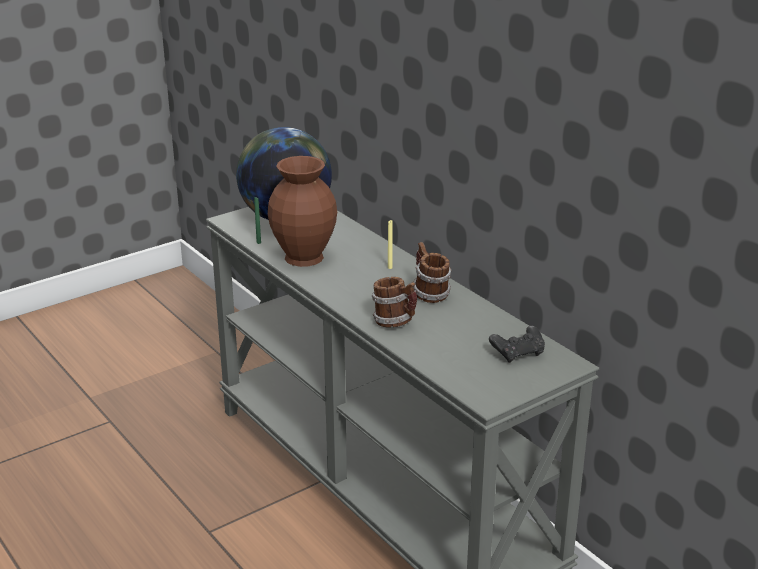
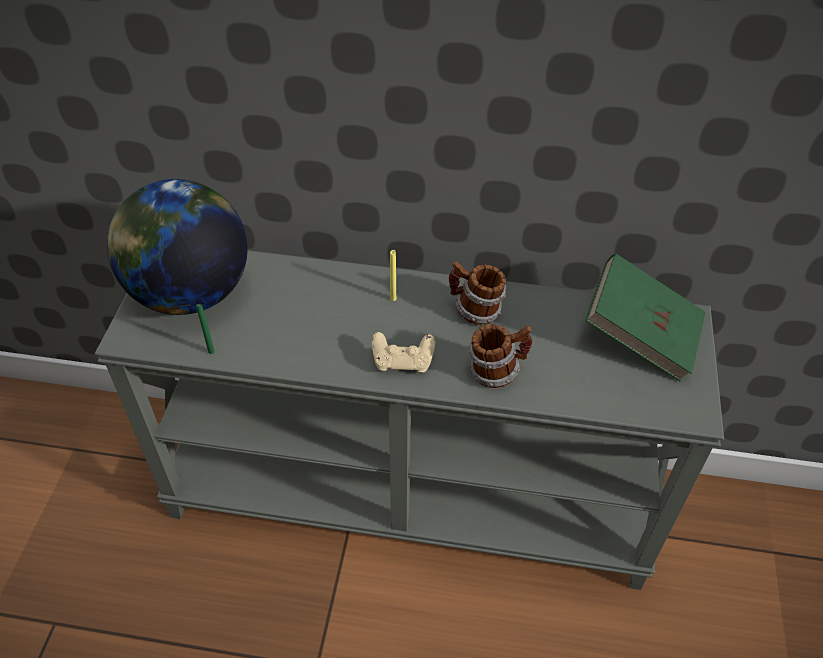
camera: 45 degrees left, 20 degrees up
(305, 257) = (292, 340): brown vase -> none
(349, 293) = (403, 361): none -> beige game controller
(518, 354) = (640, 335): black game controller -> green book

